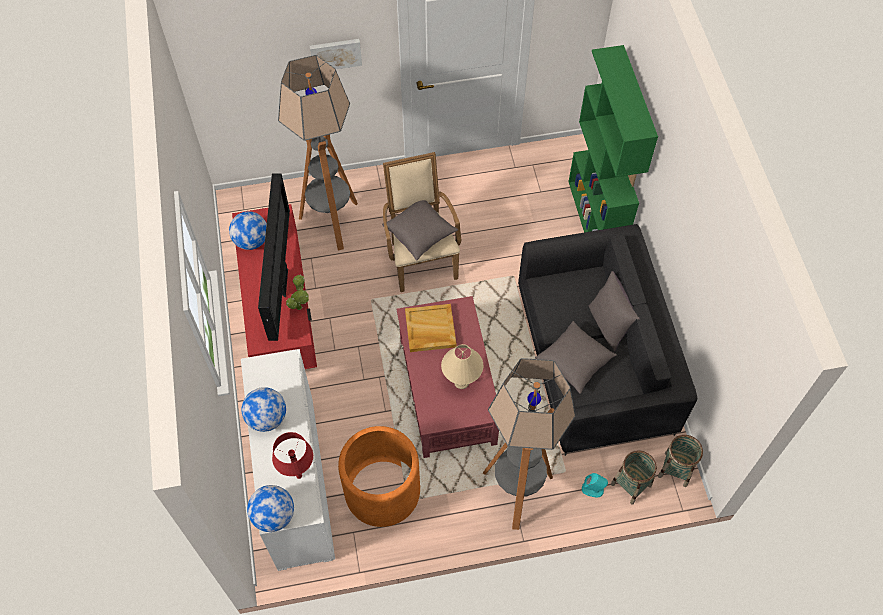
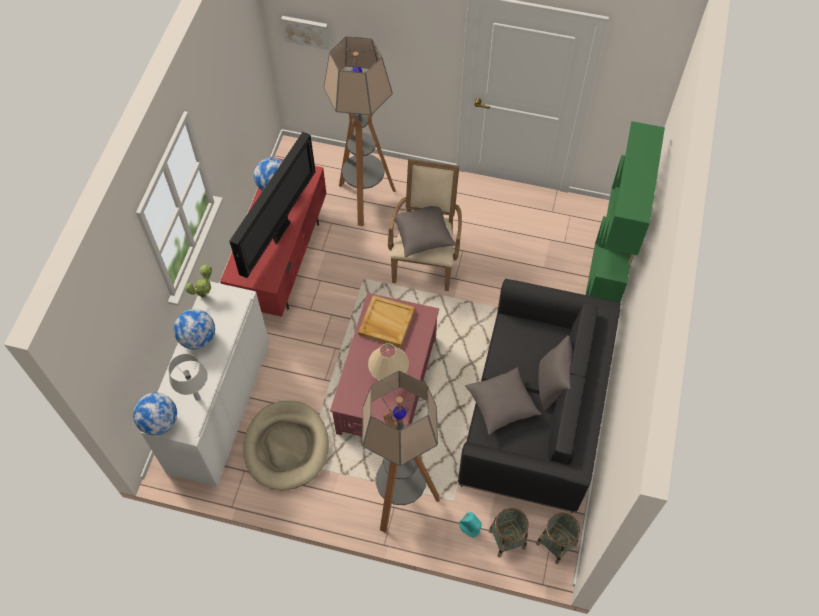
camera: 25 degrees right, 0 degrees up
(299, 306) = (284, 257): potted plant -> potted plant (204, 294)
(299, 475) = (198, 397): red table lamp -> grey table lamp
(335, 53) = (404, 46): picture -> picture (306, 31)
(382, 491) = (286, 446): orange planter -> beige dog bed

